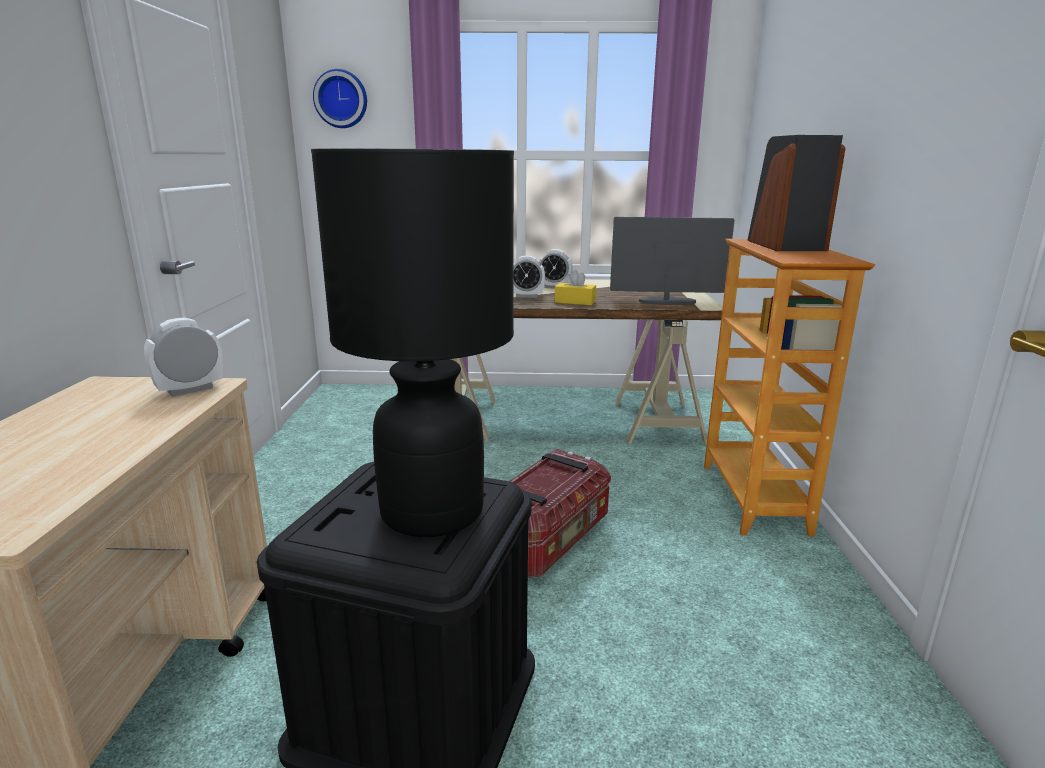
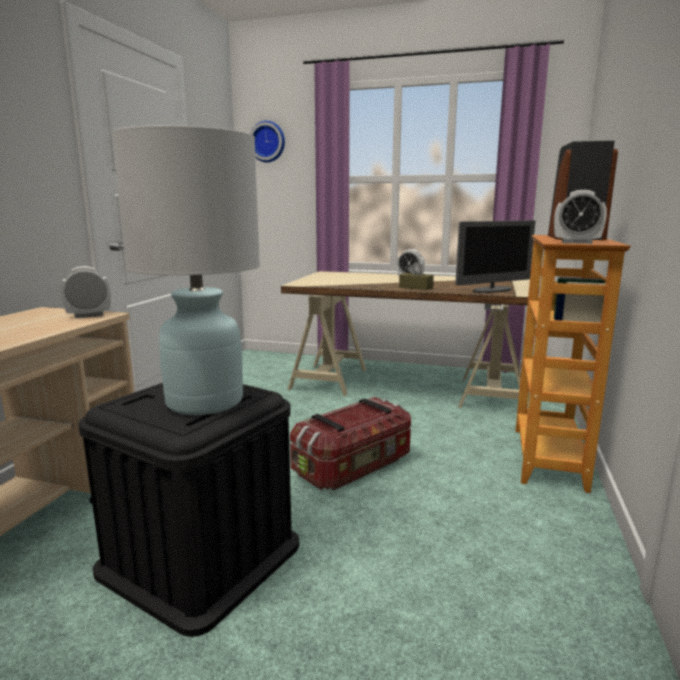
camera: 15 degrees right, 5 degrees down
(431, 511) = (204, 402): black table lamp -> white table lamp
(526, 296) = (381, 283): alarm clock -> alarm clock (576, 243)
(575, 302) = (415, 287): yellow tissue box -> brown tissue box
(666, 301) = (492, 290): monitor -> monitor turned 135 degrees clockwise

